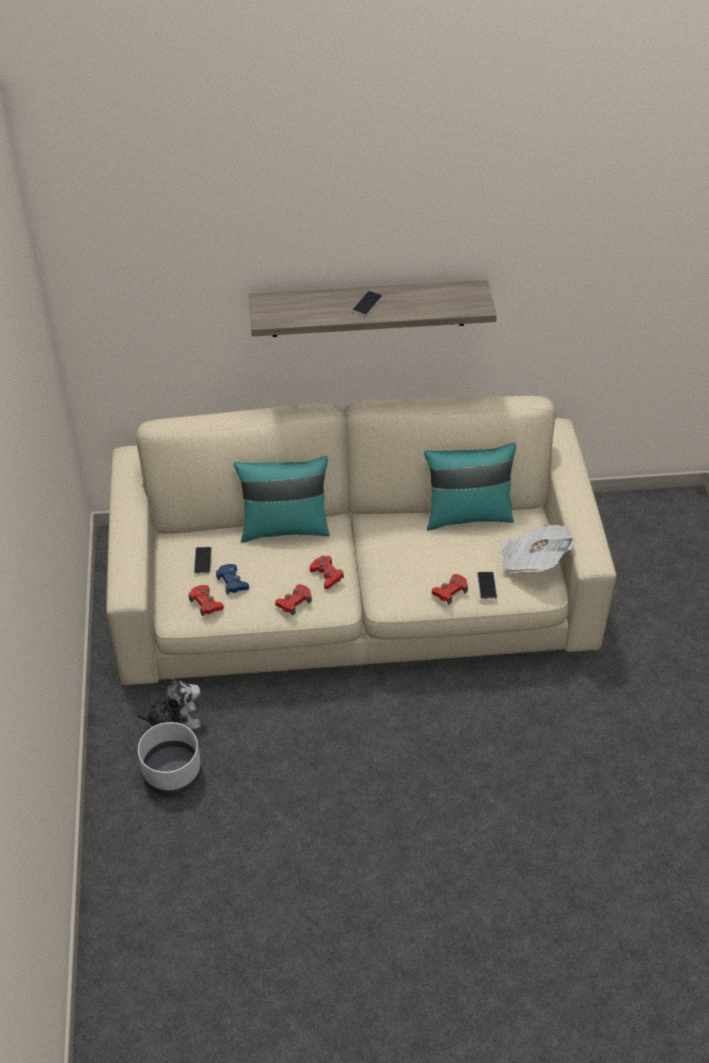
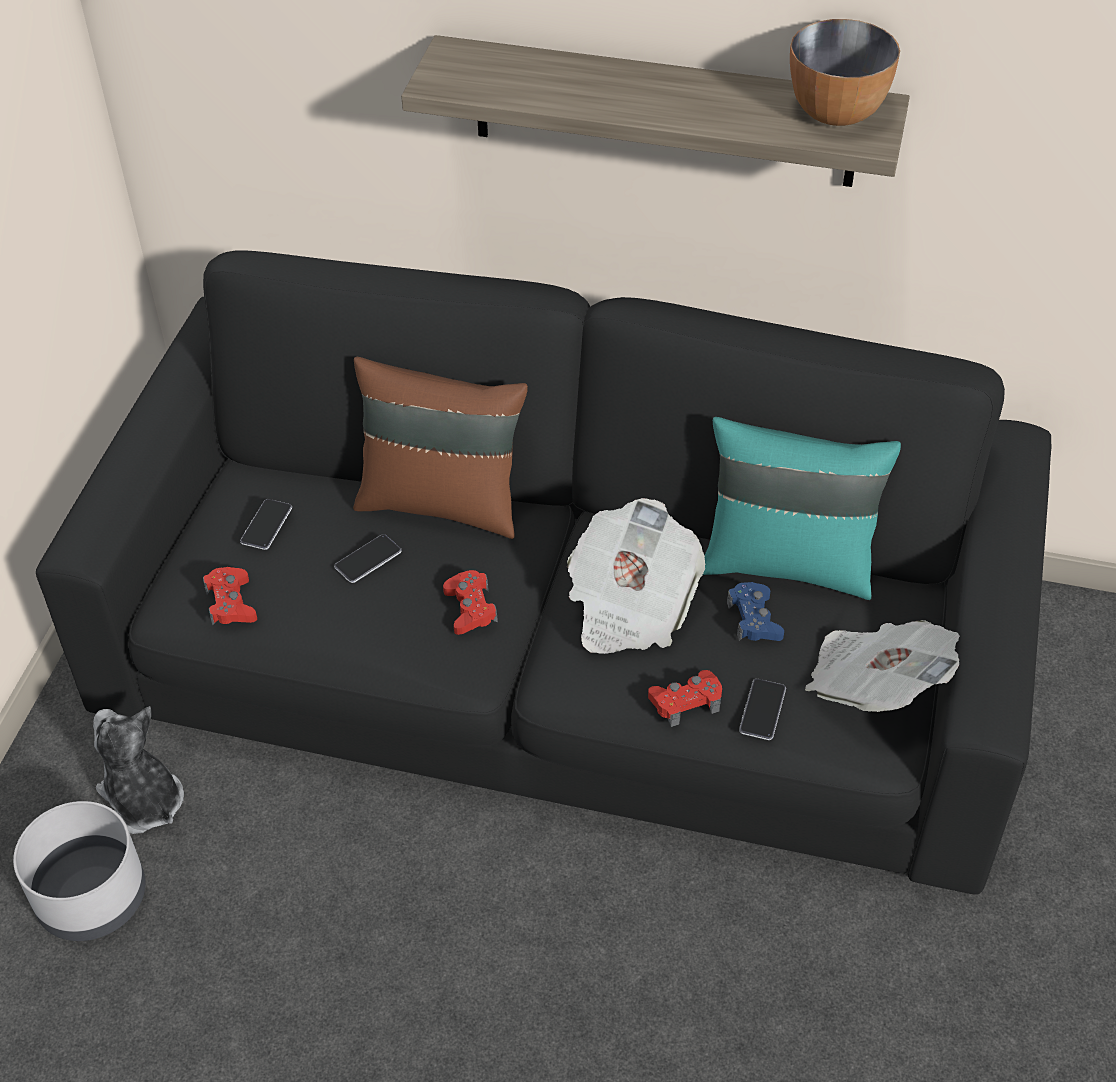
camera: 20 degrees right, 0 degrees up
(174, 721) = (143, 801): plush toy -> plush toy turned 135 degrees counterclockwise
(232, 582) = (295, 577): blue game controller -> blue game controller (754, 619)
(284, 527) = (442, 502): turquoise pillow -> brown pillow
(294, 602) = (386, 643): red game controller -> none
(354, 592) = (560, 655): beige sofa -> black sofa
(367, 304) = (645, 93): phone -> phone (368, 559)
(403, 553) = (630, 605): none -> newspaper
(459, 296) = (835, 113): none -> bowl

